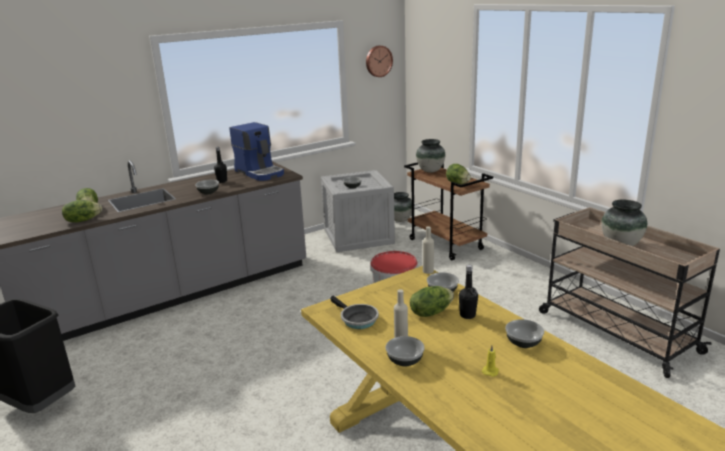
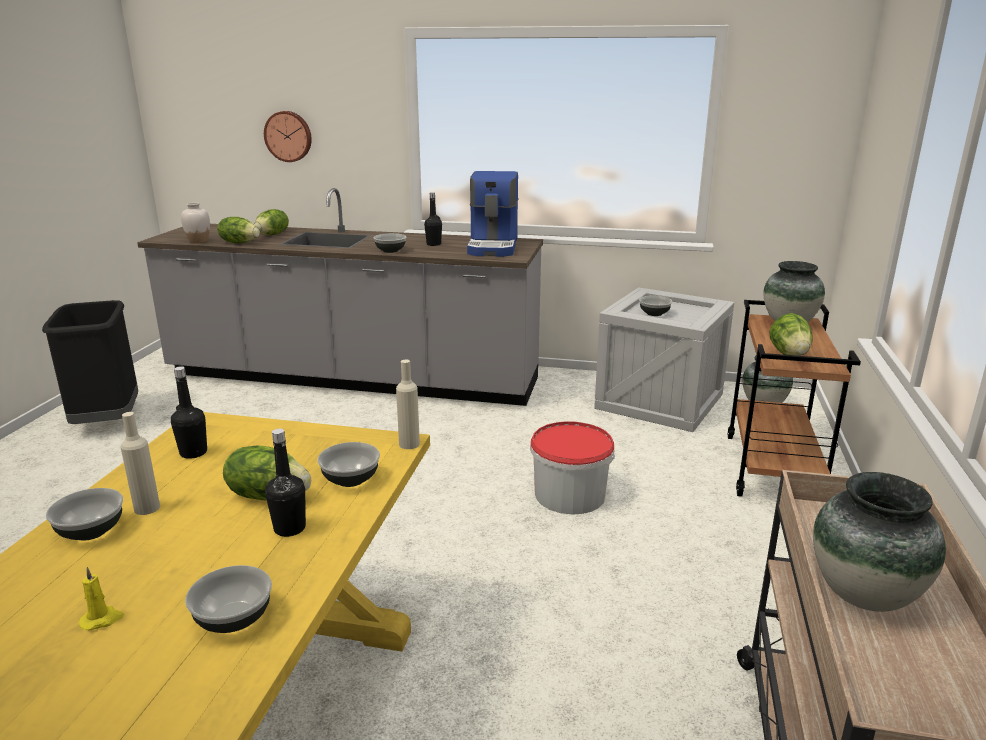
camera: 45 degrees right, 0 degrees up
(44, 230) = (198, 241): none -> white vase
(357, 319) = (193, 453): frying pan -> black bottle
(378, 61) = (796, 108): wall clock -> wall clock (288, 136)

